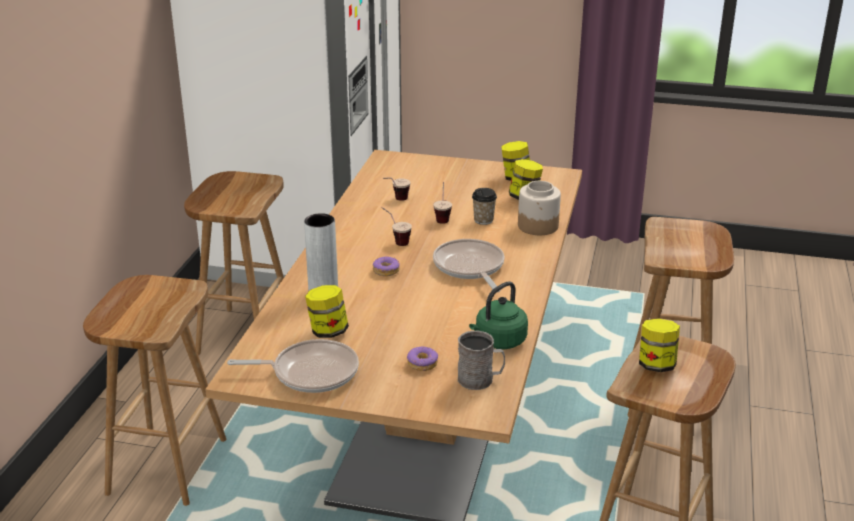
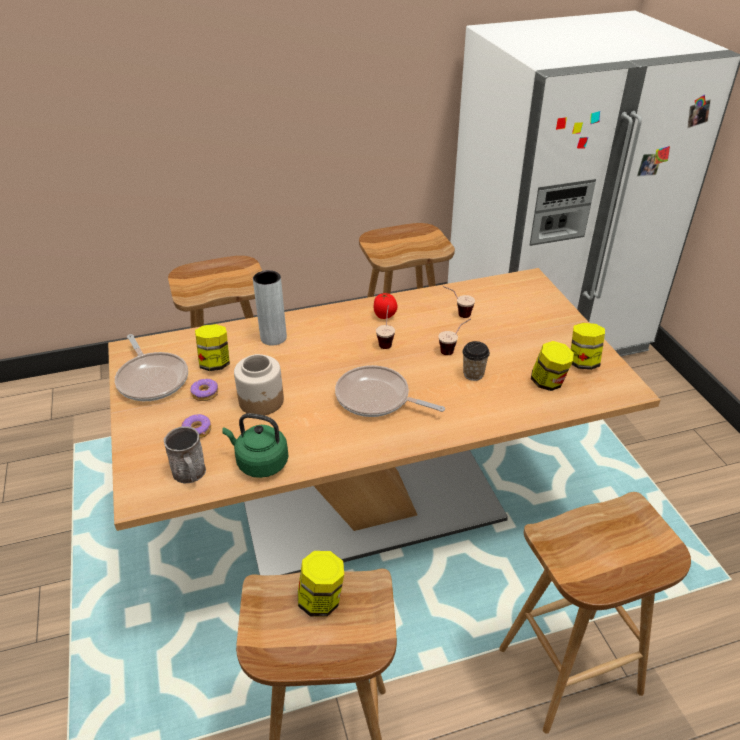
camera: 60 degrees right, 10 degrees up
(358, 230) = (385, 316): none -> tomato
(386, 270) = (331, 355): donut -> donut (205, 393)
(470, 267) = (376, 398): frying pan -> frying pan turned 105 degrees counterclockwise
(538, 226) = (499, 412): jar -> jar (262, 401)

